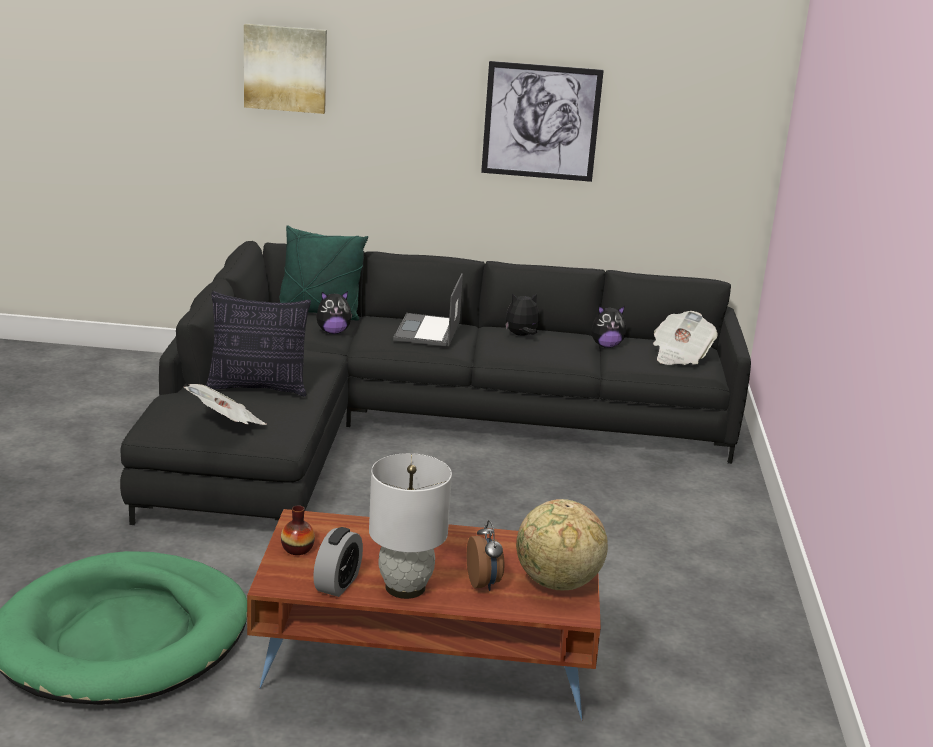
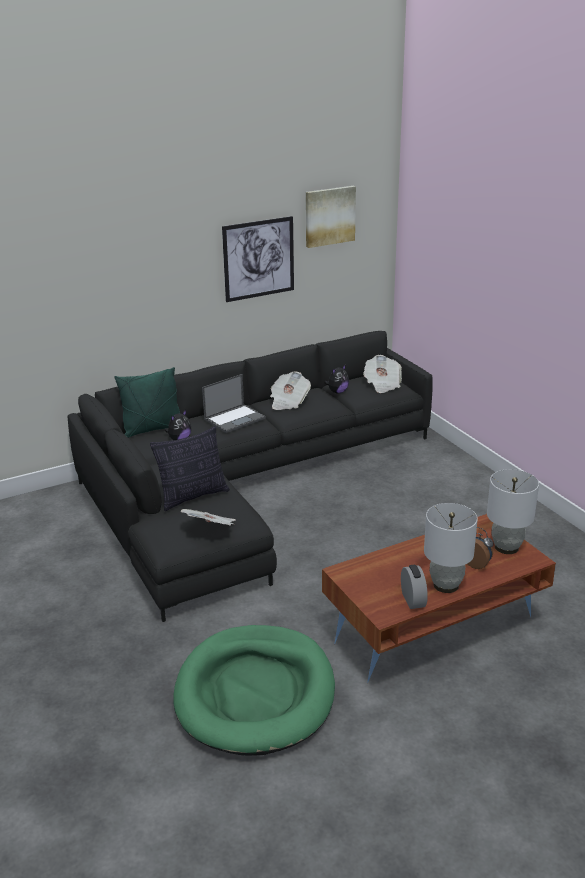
camera: 30 degrees left, 5 degrees up
(285, 68) = (83, 263): picture -> picture (329, 216)
(297, 549) = (364, 589): vase -> none
(427, 331) = (235, 418): laptop -> laptop turned 105 degrees counterclockwise
(521, 335) = (288, 402): plush toy -> newspaper
(557, 583) = (506, 547): globe -> white table lamp

